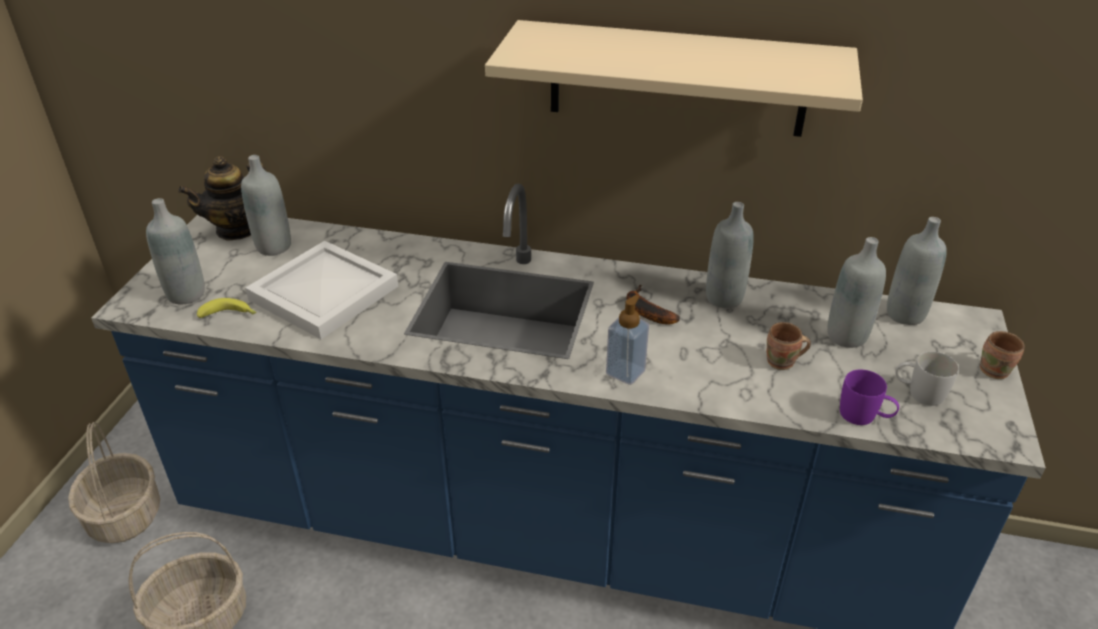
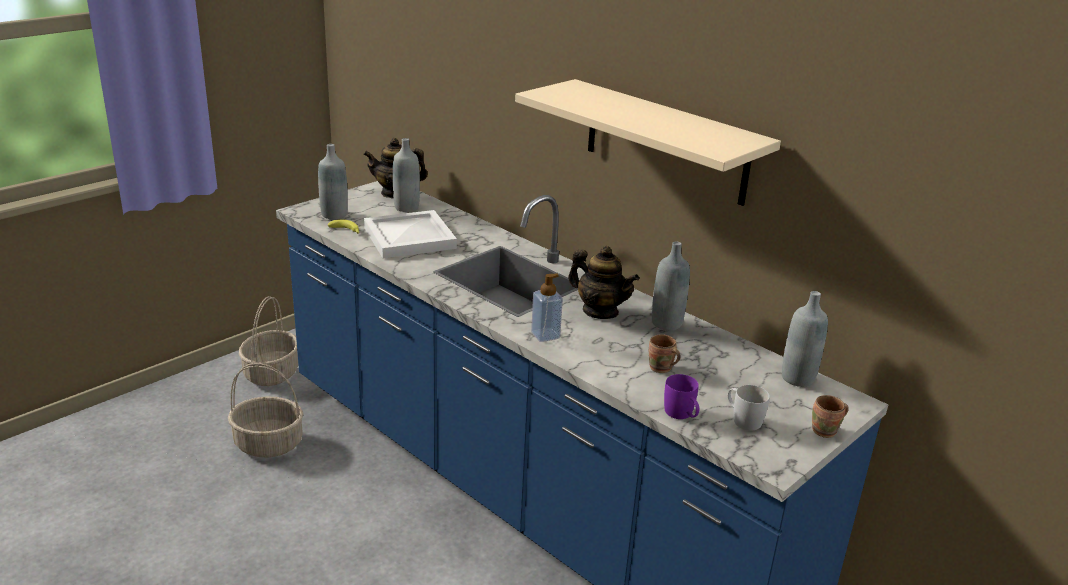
camera: 30 degrees right, 10 degrees down
(645, 311) = (600, 311): banana -> teapot
(846, 336) = (731, 373): grey bottle -> none

